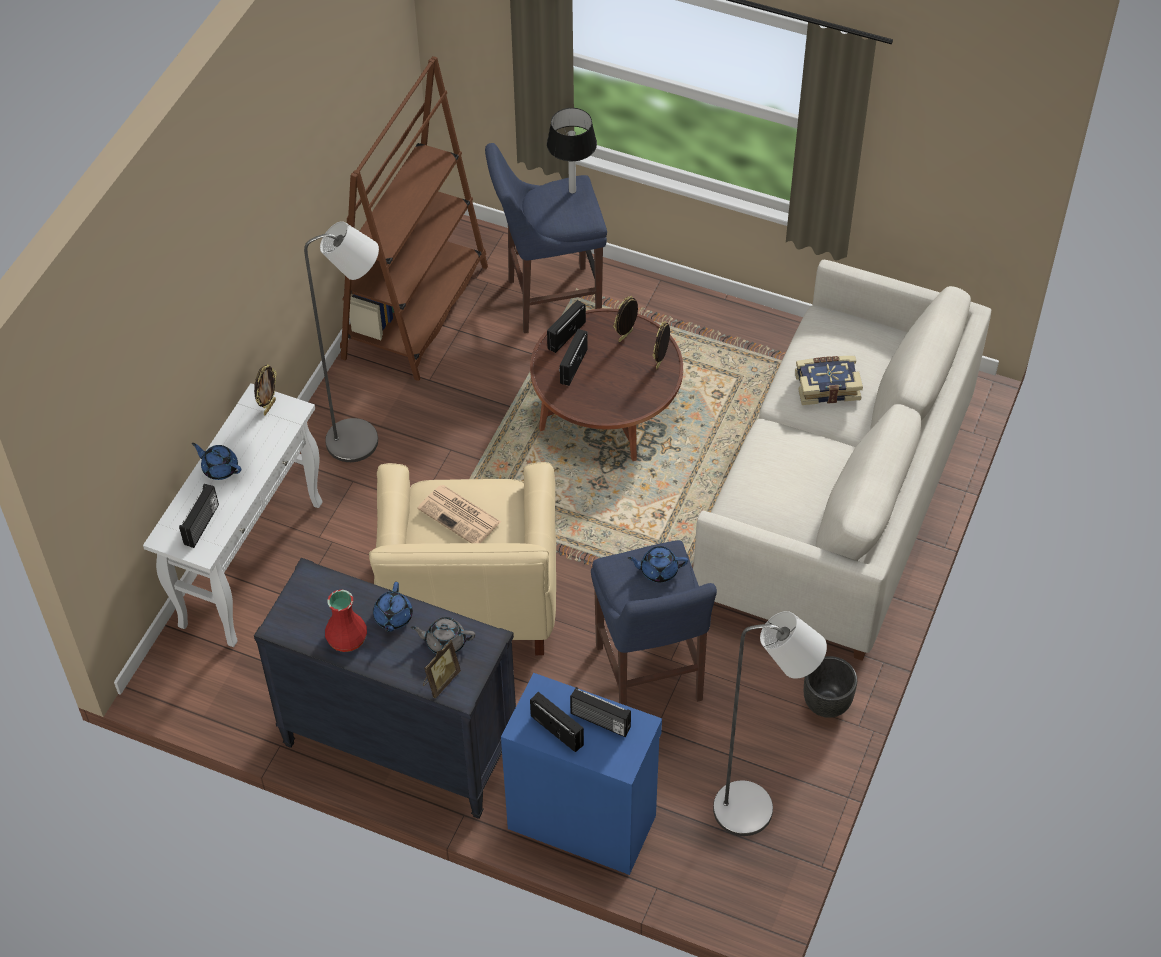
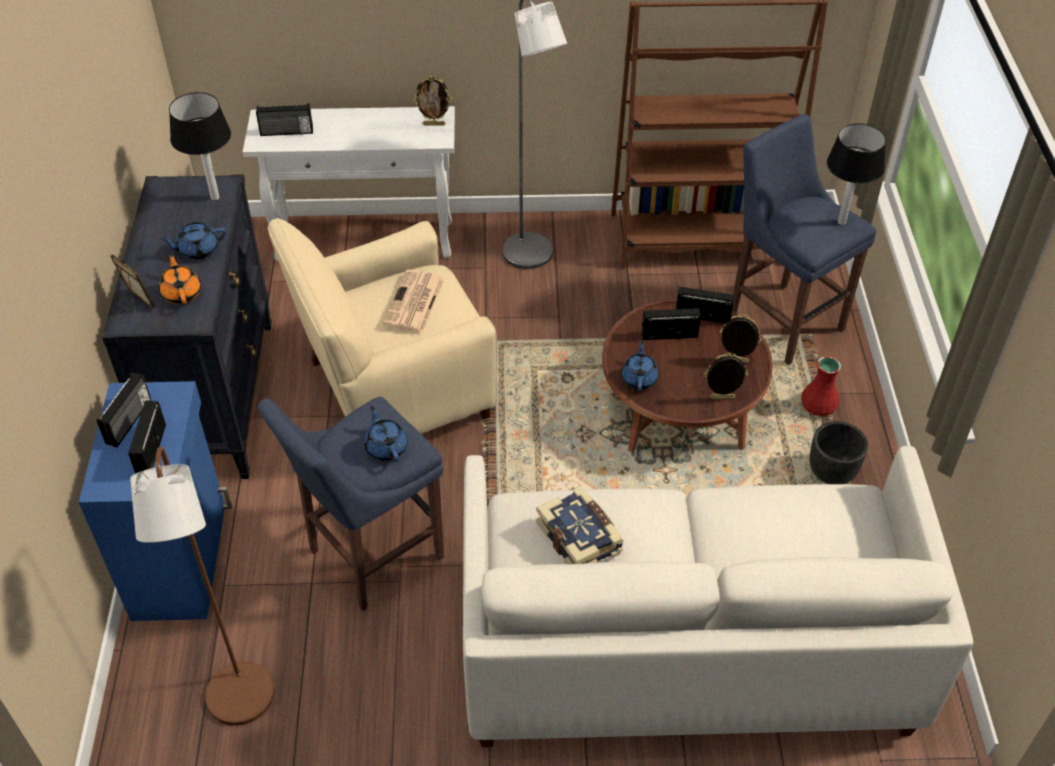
camera: 65 degrees right, 5 degrees down
(219, 468) = (352, 121): blue teapot -> blue teapot (639, 378)
(323, 587) = (214, 198): none -> table lamp
(348, 637) = (164, 230): red vase -> red vase (819, 406)
(440, 680) = (135, 304): picture frame -> picture frame turned 150 degrees counterclockwise
(445, 642) = (182, 293): grey teapot -> orange teapot
(755, 811) = (241, 707): grey floor lamp -> brown floor lamp
(827, 386) = (759, 531): book -> book (580, 538)
(827, 704) = (406, 731): black planter -> black planter (831, 474)

